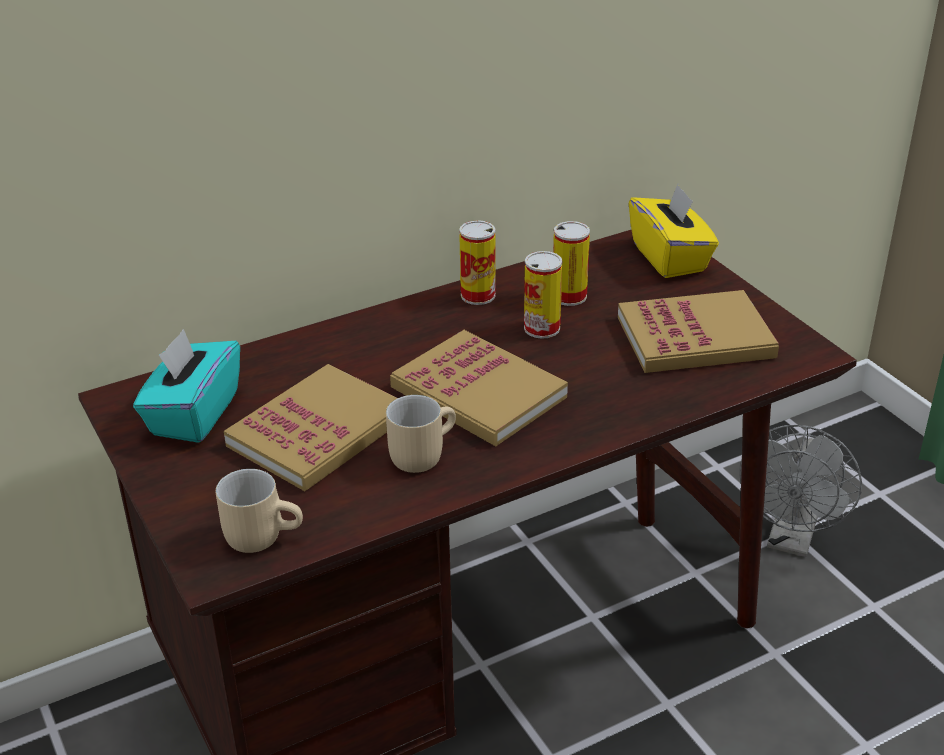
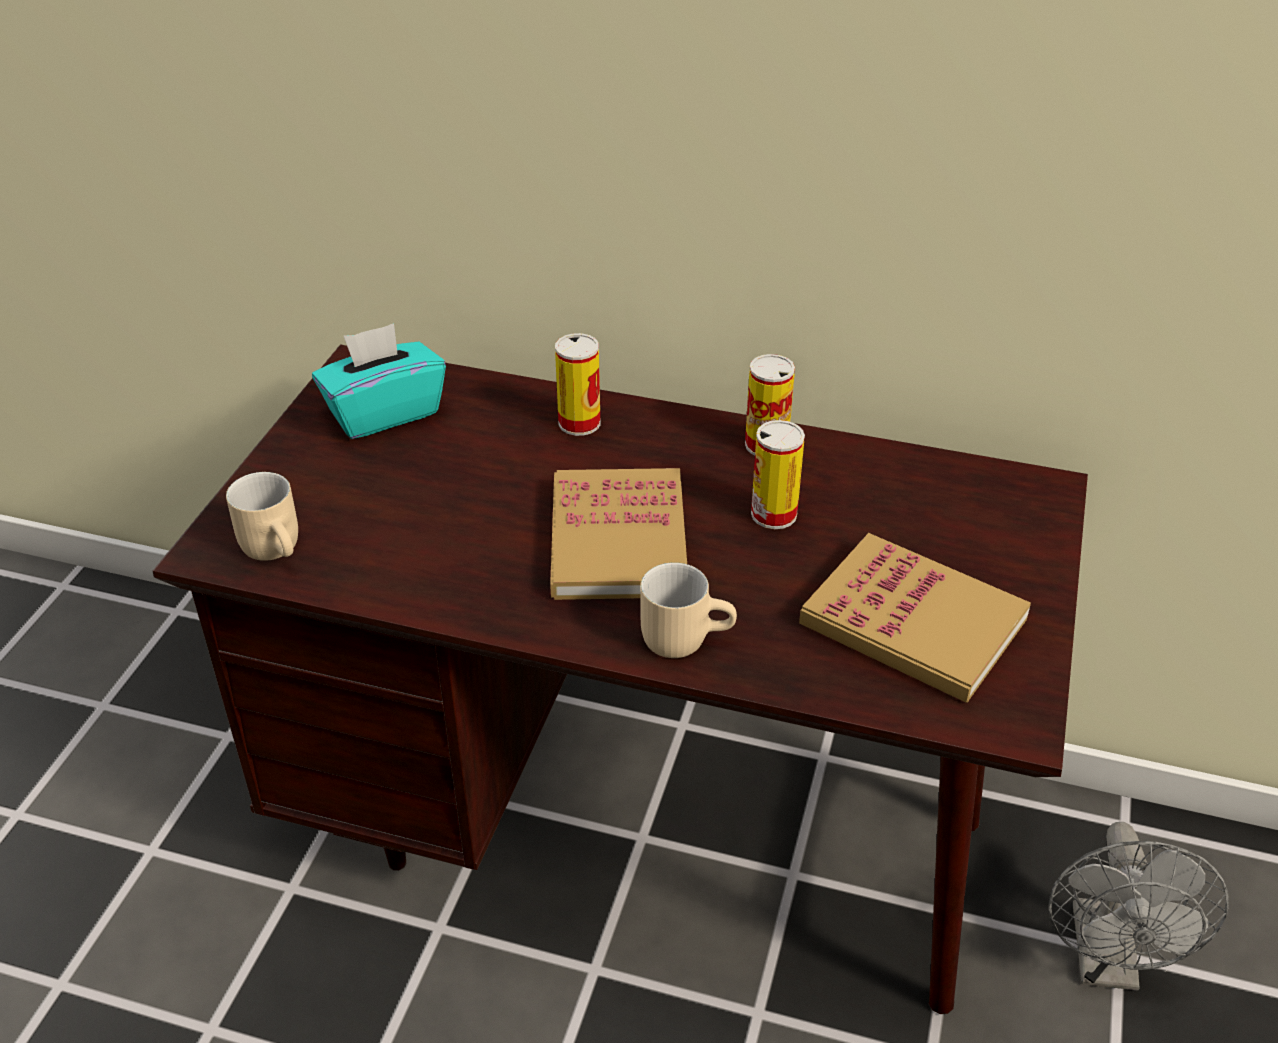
camera: 45 degrees right, 5 degrees up
(318, 432) = (443, 488): book -> none
(420, 453) = (487, 561): beige mug -> beige mug (685, 636)
(569, 296) = (852, 498): can -> can (579, 423)
(670, 258) = (1028, 520): yellow tissue box -> none
(791, 540) = (1107, 963): grey fan -> grey fan turned 60 degrees counterclockwise

